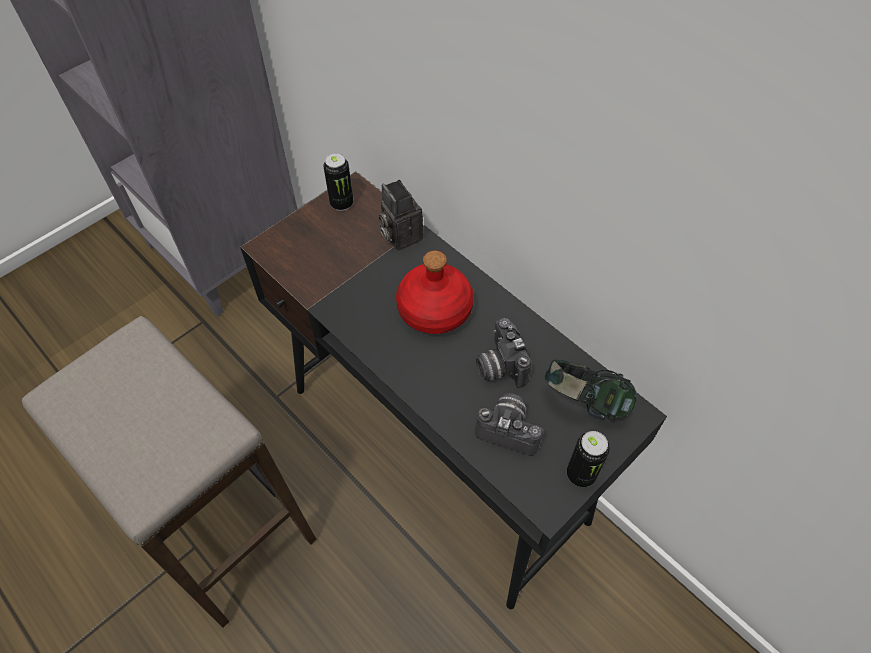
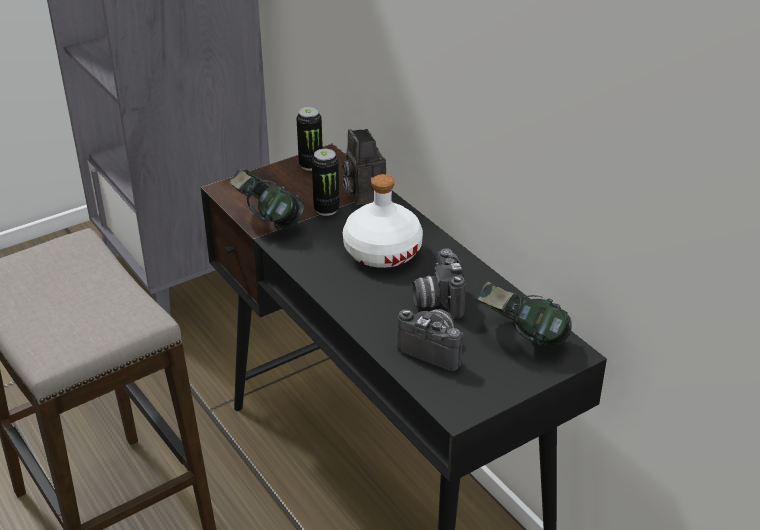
camera: 10 degrees right, 20 degrees down
(316, 284) = (268, 221): none -> headphones
(434, 309) = (382, 251): red bottle -> white bottle
(581, 474) = (500, 391): can -> can (326, 209)

